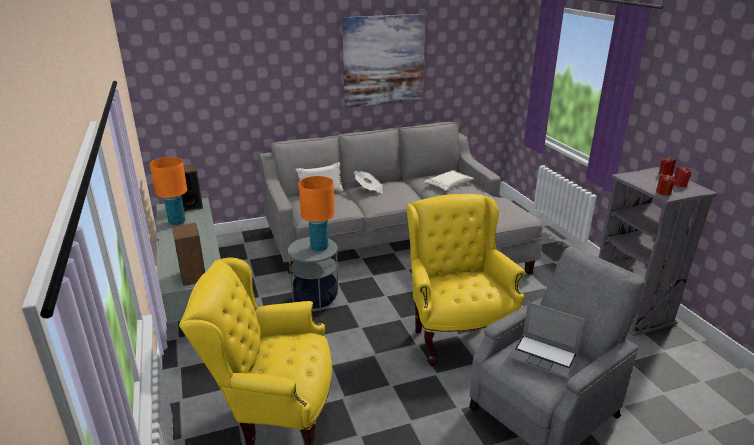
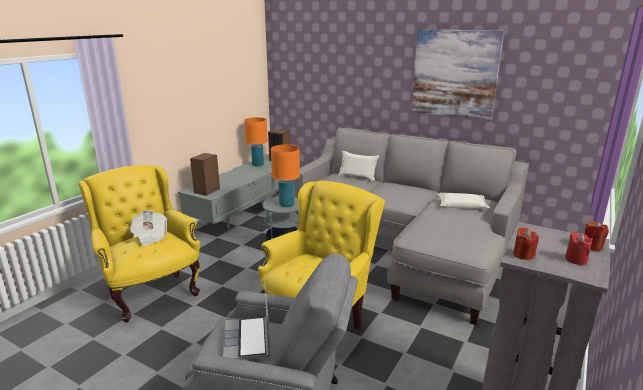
camera: 50 degrees right, 5 degrees down
(369, 189) = (391, 186): newspaper -> newspaper (150, 237)

